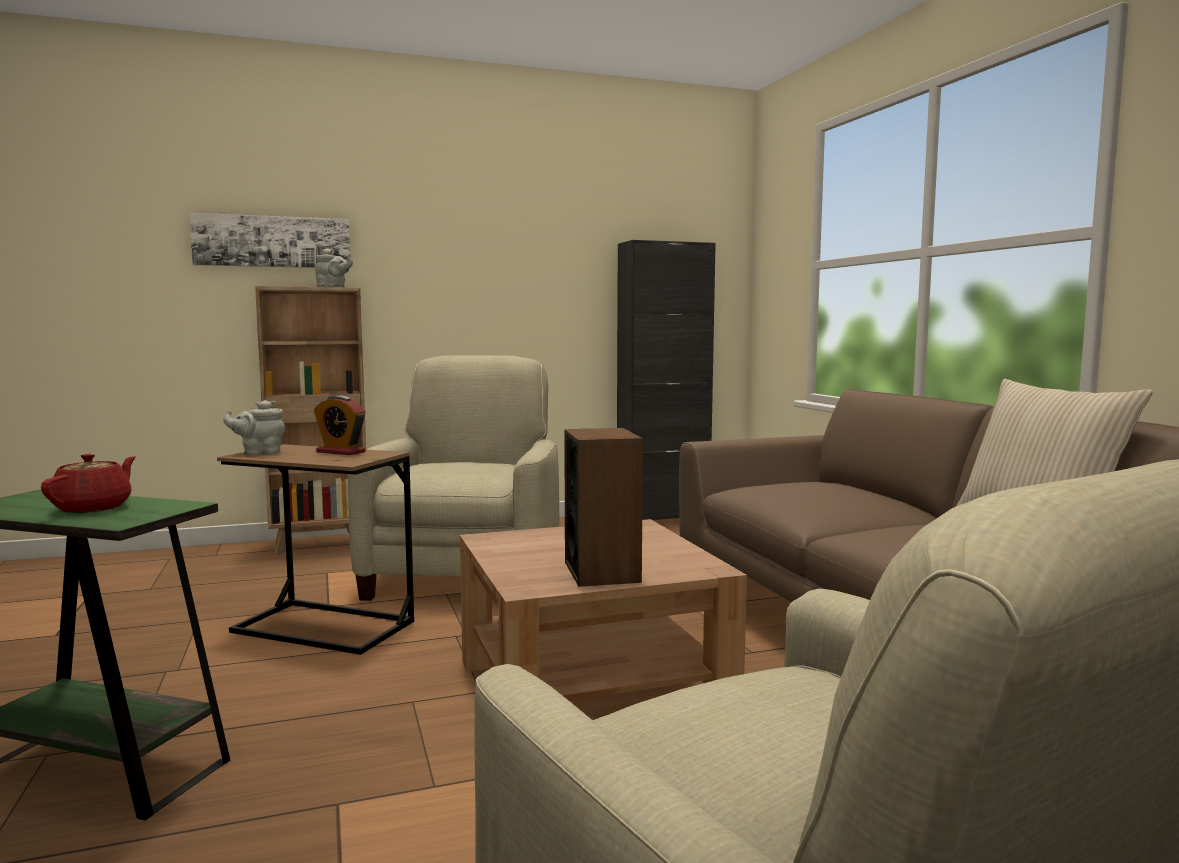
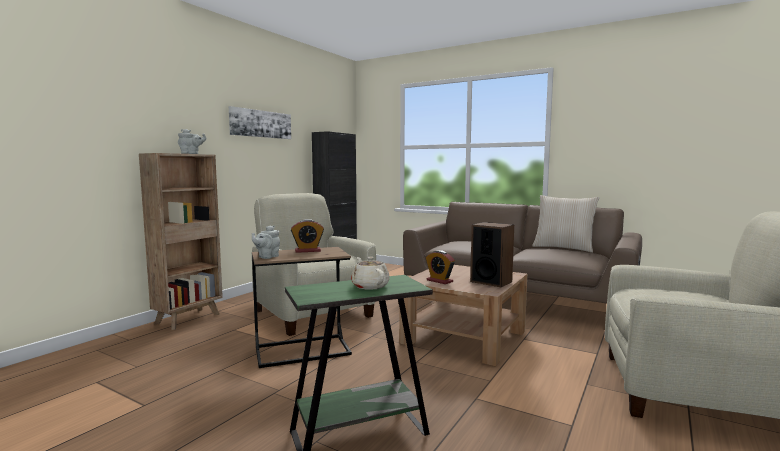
camera: 40 degrees left, 0 degrees up
(94, 508) = (370, 286): red teapot -> beige teapot
(272, 242) = (142, 122): picture -> picture (260, 124)
(519, 548) = (439, 281): none -> alarm clock

